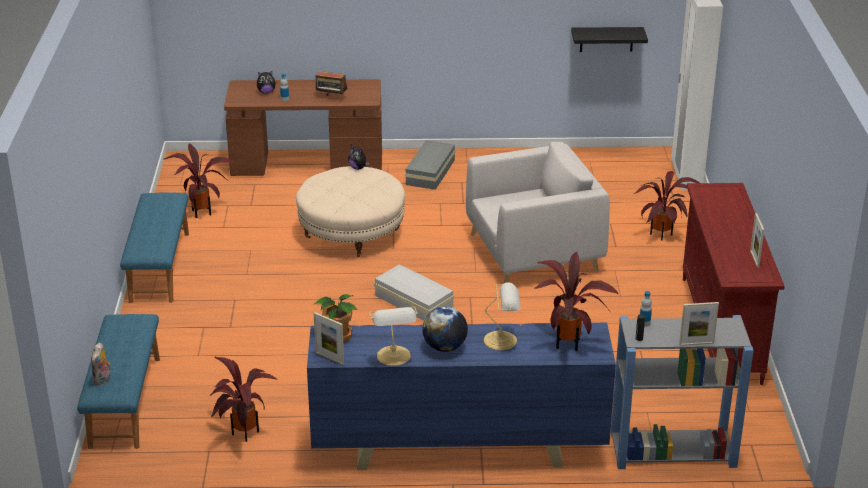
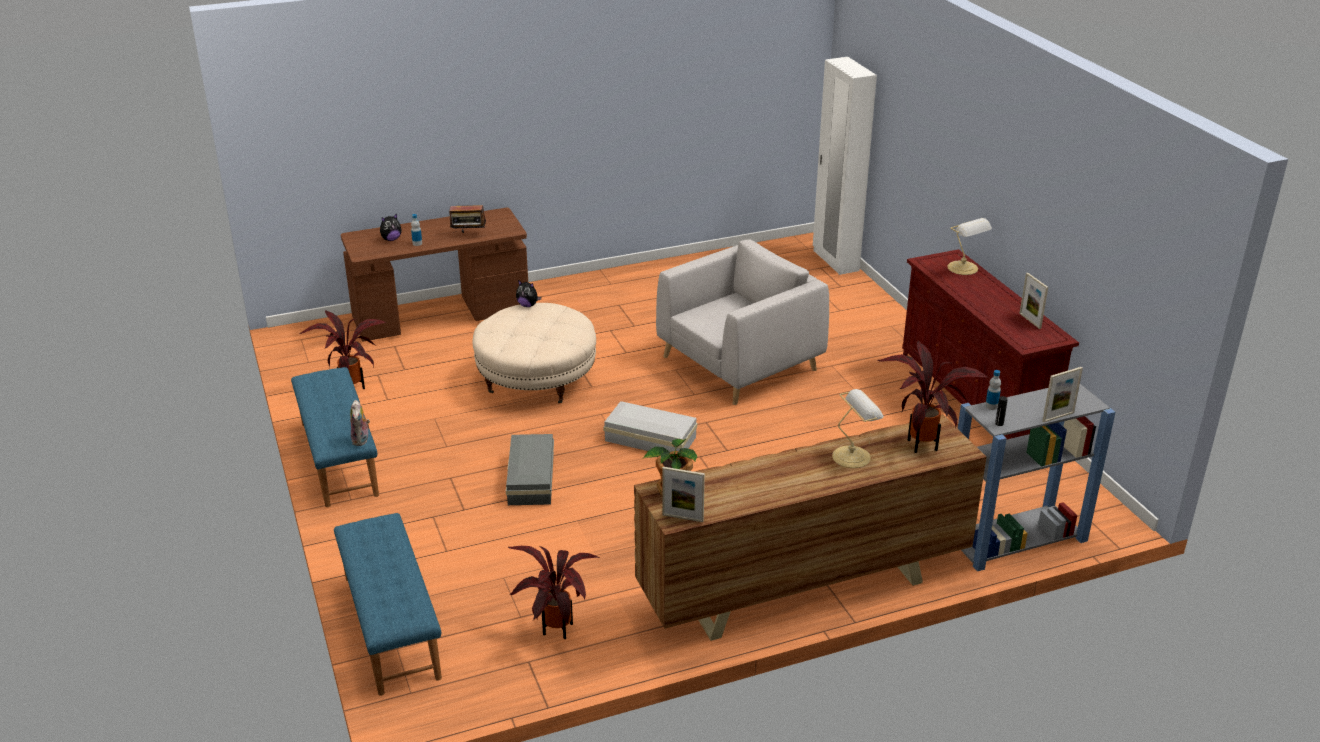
camera: 20 degrees left, 0 degrees up
(103, 380) = (383, 606): plush toy -> plush toy (362, 440)
(394, 357) = (753, 500): table lamp -> table lamp (964, 268)
(431, 172) = (580, 299): grey storage box -> grey storage box (532, 477)
(444, 347) = (799, 477): globe -> none
(458, 450) = (803, 591): blue cabinet -> brown cabinet
(606, 39) = (736, 130): black shelf -> none
(662, 236) = (852, 322): potted plant -> none

